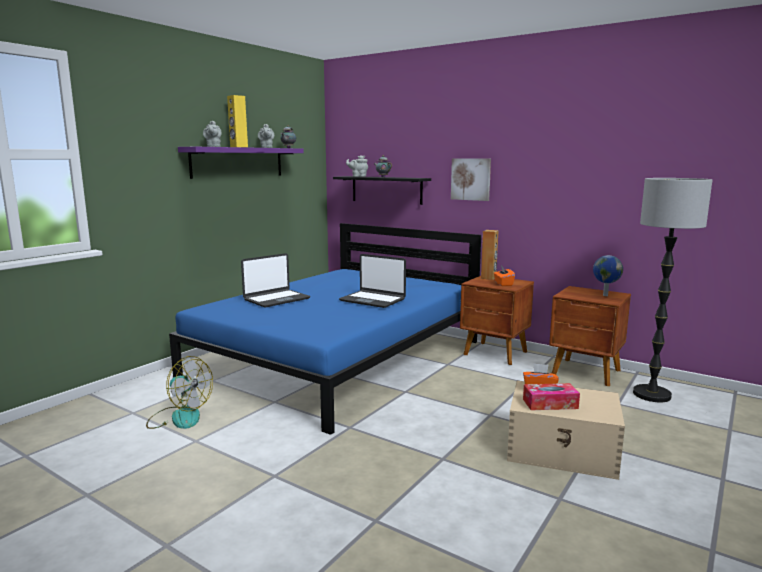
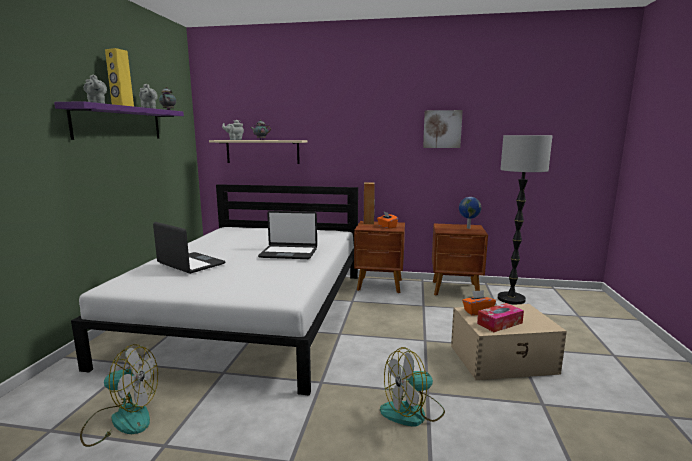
camera: 25 degrees left, 0 degrees up
(276, 299) = (190, 264): laptop -> laptop turned 75 degrees counterclockwise
(339, 358) = (253, 312): blue bed -> white bed
(386, 189) = (262, 151): black shelf -> beige shelf
(411, 469) = (412, 412): none -> fan
(471, 179) = (345, 140): picture -> picture (442, 129)

